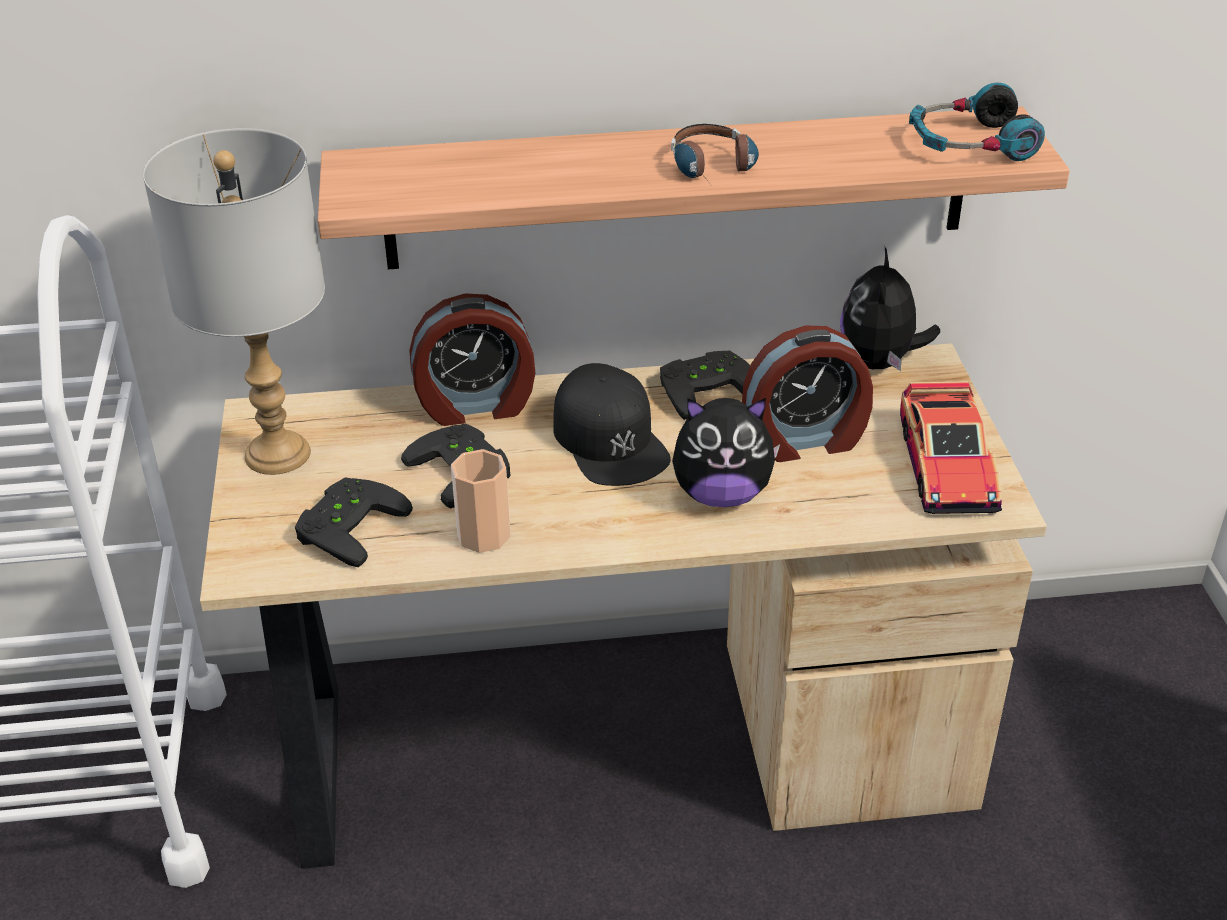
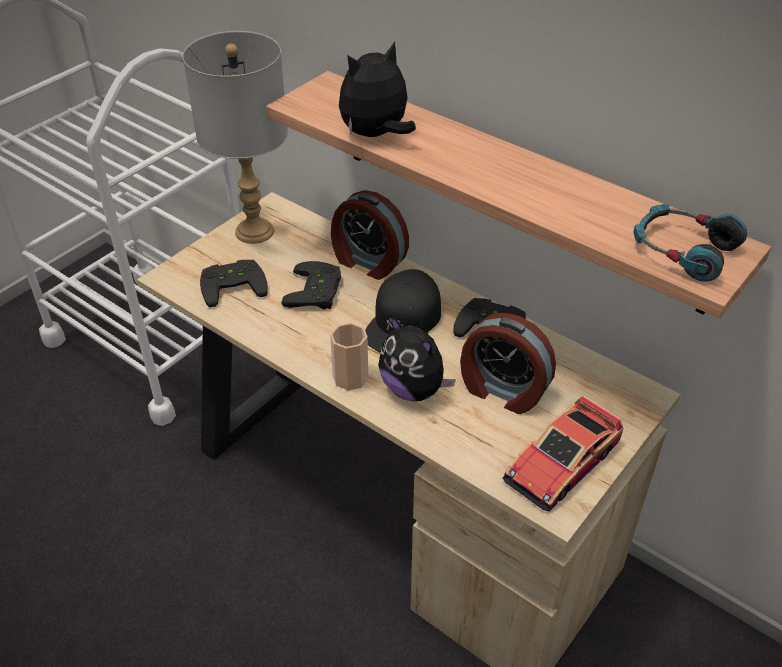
camera: 45 degrees right, 5 degrees up
(483, 535) = (278, 329): cup -> cup (350, 377)
(715, 170) = (495, 182): headphones -> none
(879, 363) = (614, 376): plush toy -> plush toy (376, 135)

